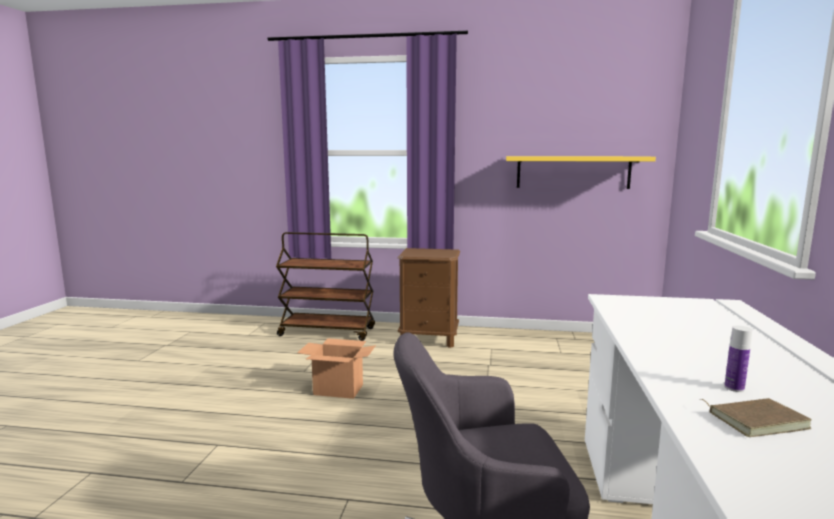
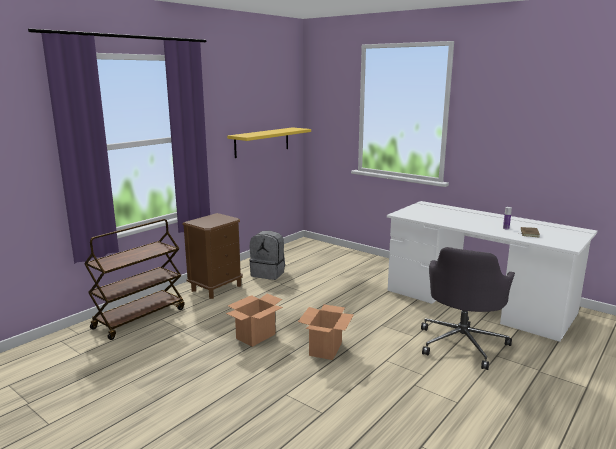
camera: 60 degrees left, 5 degrees up
(343, 440) = (325, 349): none -> cardboard box
(505, 350) = (268, 273): none -> grey backpack

